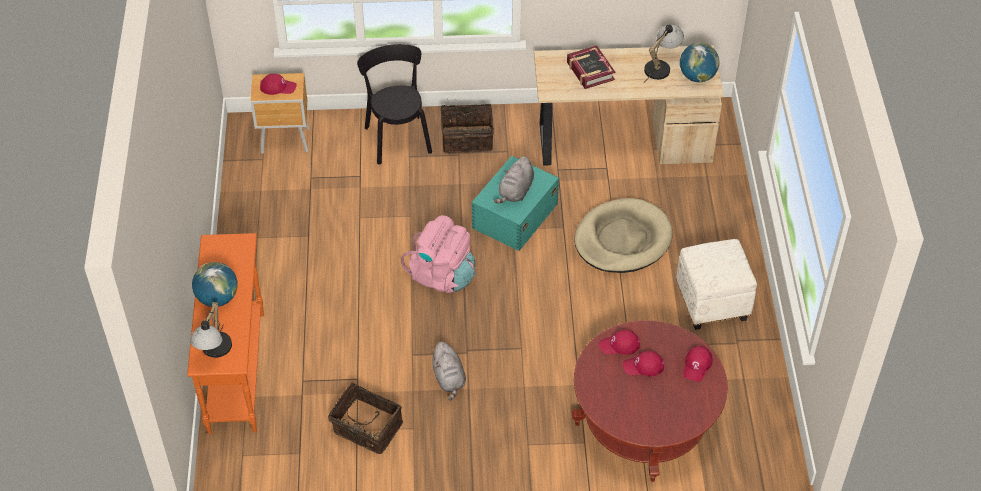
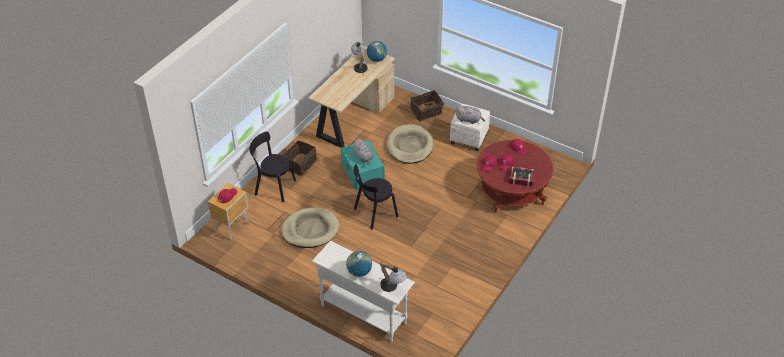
camera: 55 degrees left, 5 degrees down
(237, 371) = (363, 314): orange console table -> white console table
(349, 223) = (310, 230): none -> beige dog bed
(367, 429) = (439, 282): basket -> basket (426, 112)
(442, 275) = (374, 213): pink backpack -> black chair
(449, 379) = (435, 240): grey plush toy -> grey plush toy (469, 120)
(590, 71) = (339, 87): book -> book (521, 178)

